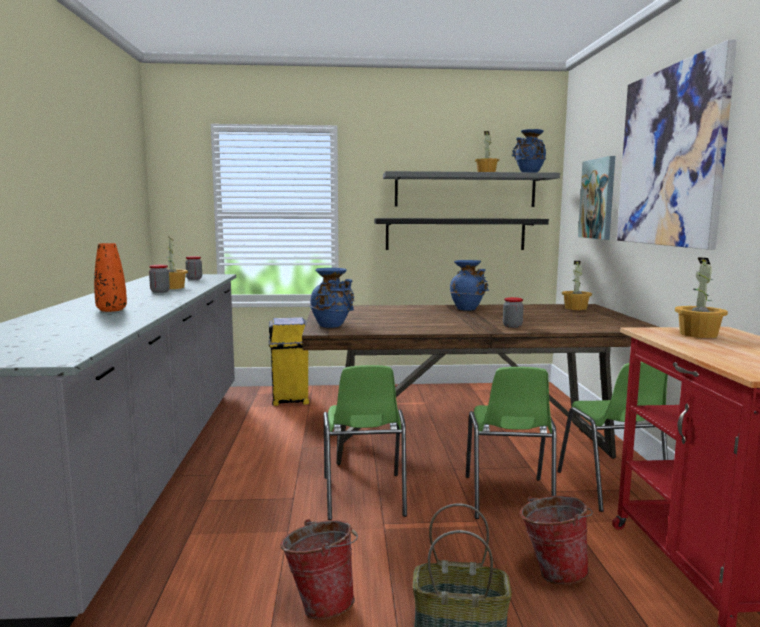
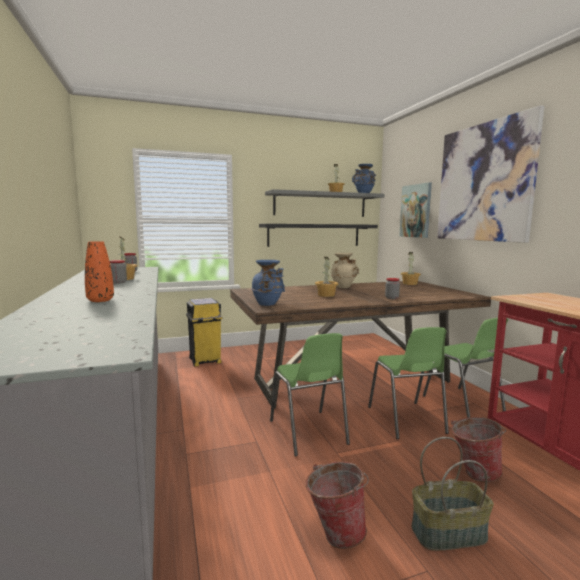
camera: 15 degrees left, 0 degrees up
(467, 308) = (343, 287): blue vase -> beige vase
(698, 334) = (545, 299): potted plant -> potted plant (326, 295)

